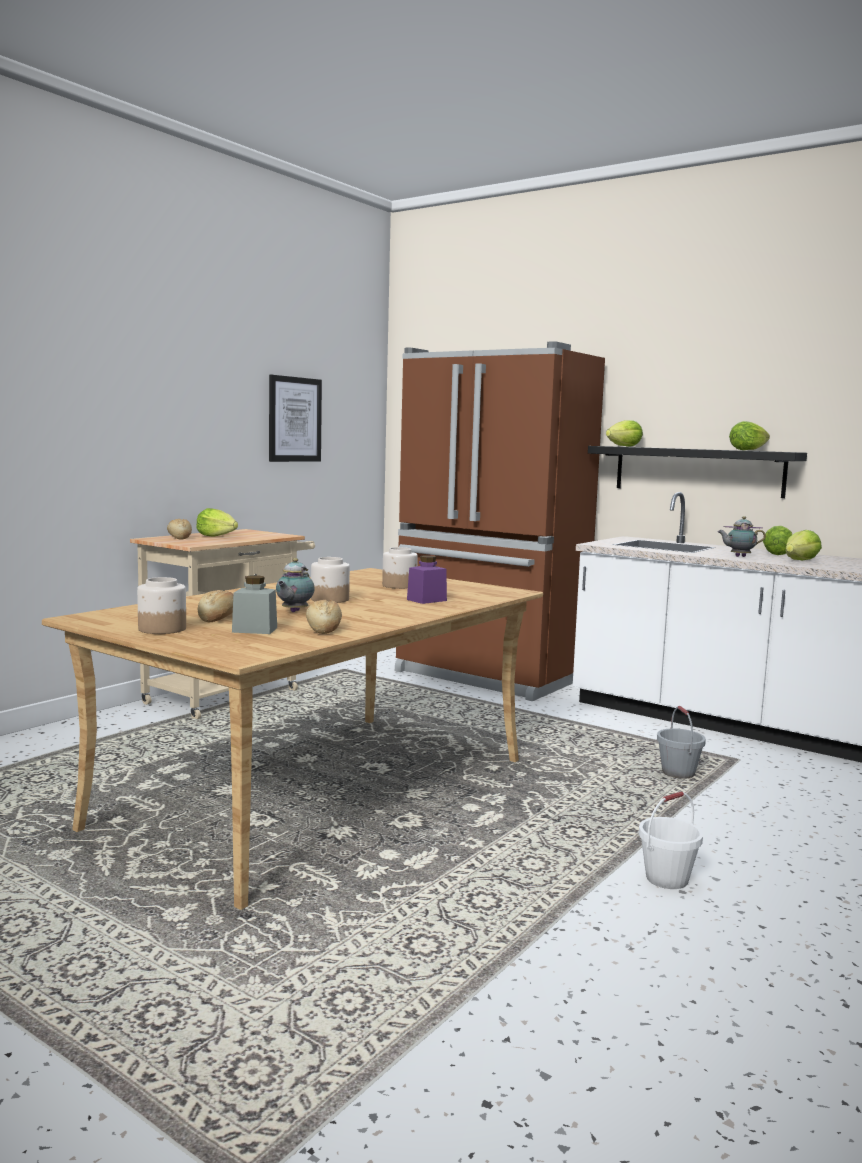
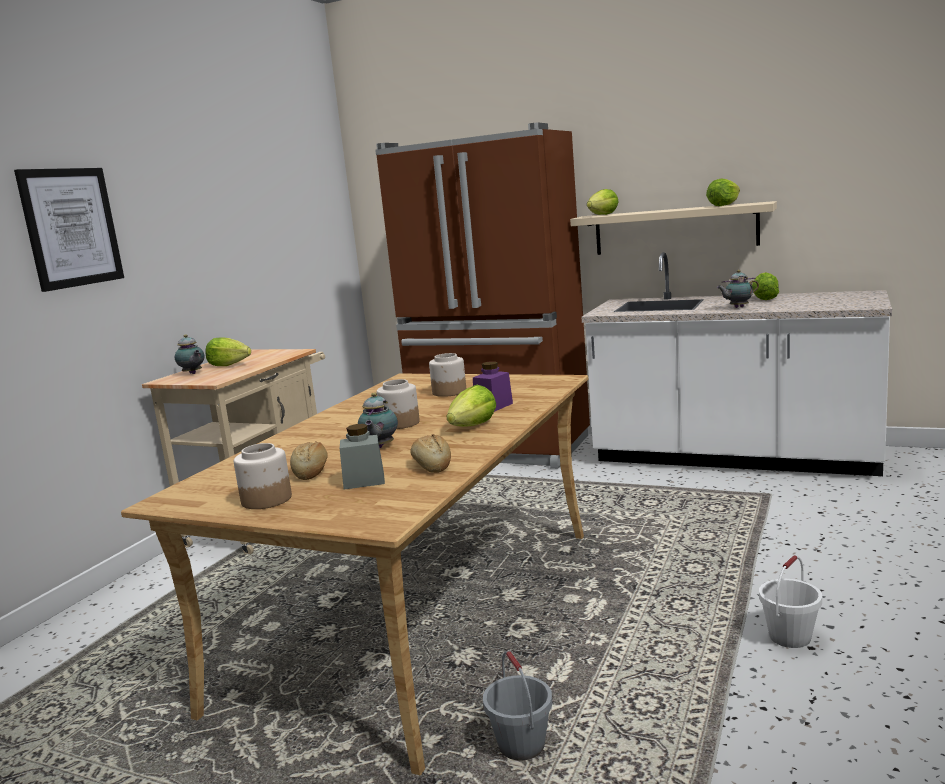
camera: 10 degrees left, 5 degrees up
(179, 538) = (193, 374): bread -> teapot
(294, 419) = (272, 229): picture -> picture (71, 227)
(677, 773) = (729, 520): grey bucket -> grey bucket (521, 746)
(698, 471) = (674, 229): black shelf -> beige shelf
(800, 561) = (793, 303): lettuce -> lettuce (473, 426)

